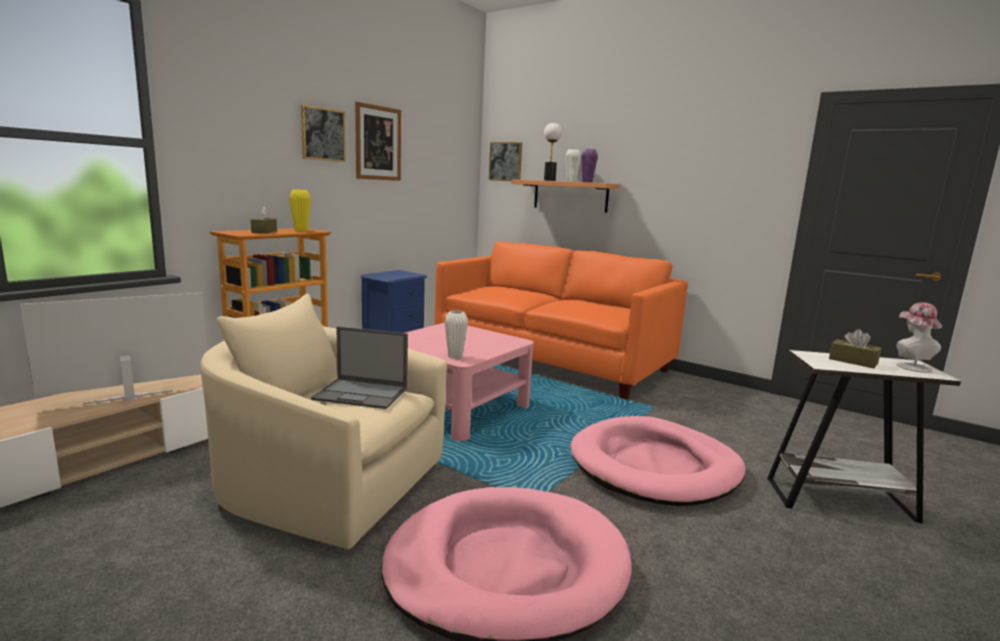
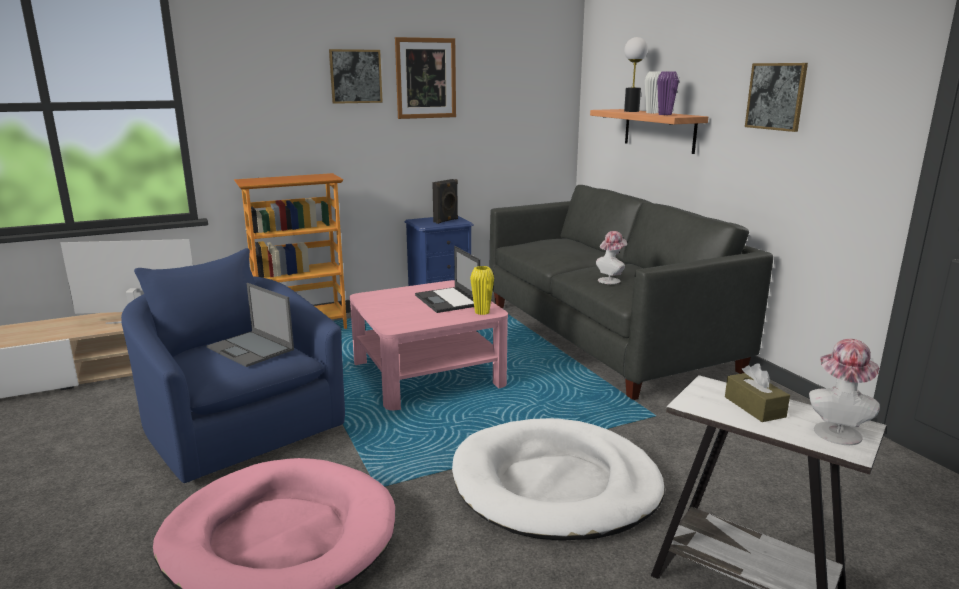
camera: 30 degrees right, 5 degrees up
(264, 231) = (278, 180): brown tissue box -> none
(301, 230) = (317, 177): yellow vase -> yellow vase (482, 312)
(327, 484) = (238, 424): beige armchair -> blue armchair
(401, 274) = (446, 220): none -> black speaker
(455, 356) = (395, 322): white vase -> none
(470, 337) = (447, 300): none -> laptop
(505, 161) = (601, 85): picture -> picture (776, 96)
(551, 360) = (605, 335): orange sofa -> grey sofa
(585, 309) = (611, 280): none -> hat
(655, 466) = (555, 485): pink dog bed -> white dog bed

